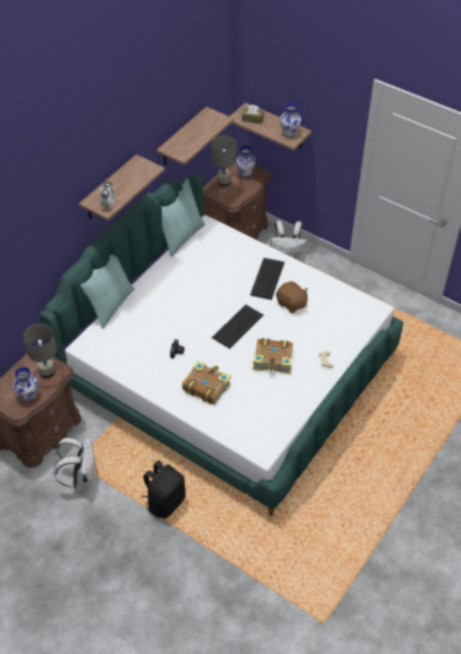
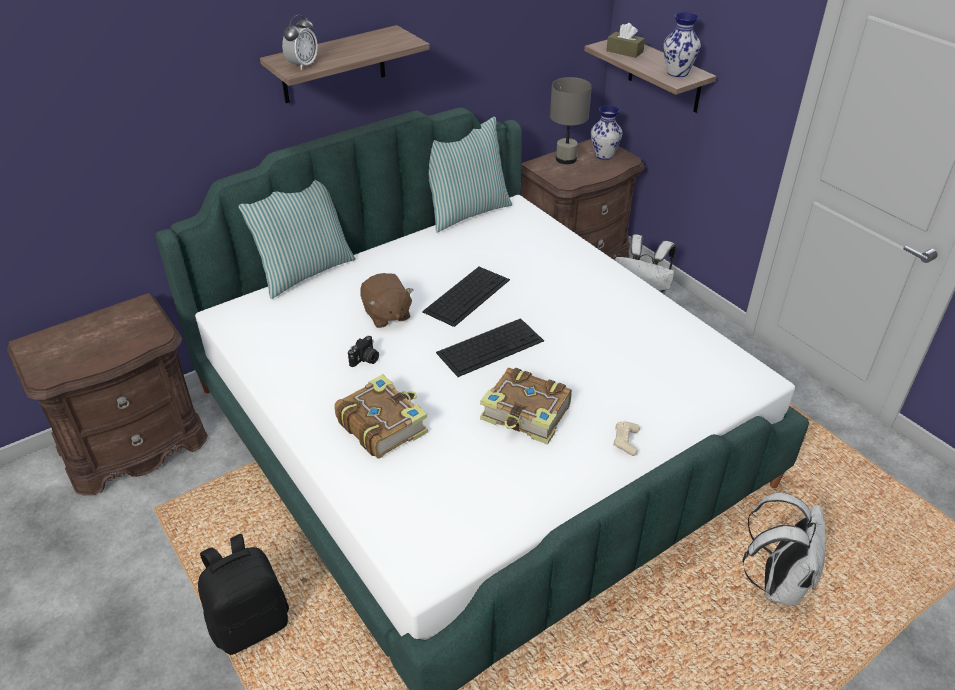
camera: 20 degrees right, 10 degrees down
(29, 395) = (82, 357): vase -> none
(47, 371) = (137, 331): grey table lamp -> none
(81, 478) = (143, 537): white backpack -> white backpack (777, 582)
(182, 138) = (498, 47): shelf -> none
(267, 278) = (576, 291): keyboard -> keyboard (467, 295)
(291, 304) = (601, 336): brown plush toy -> brown plush toy (386, 314)

